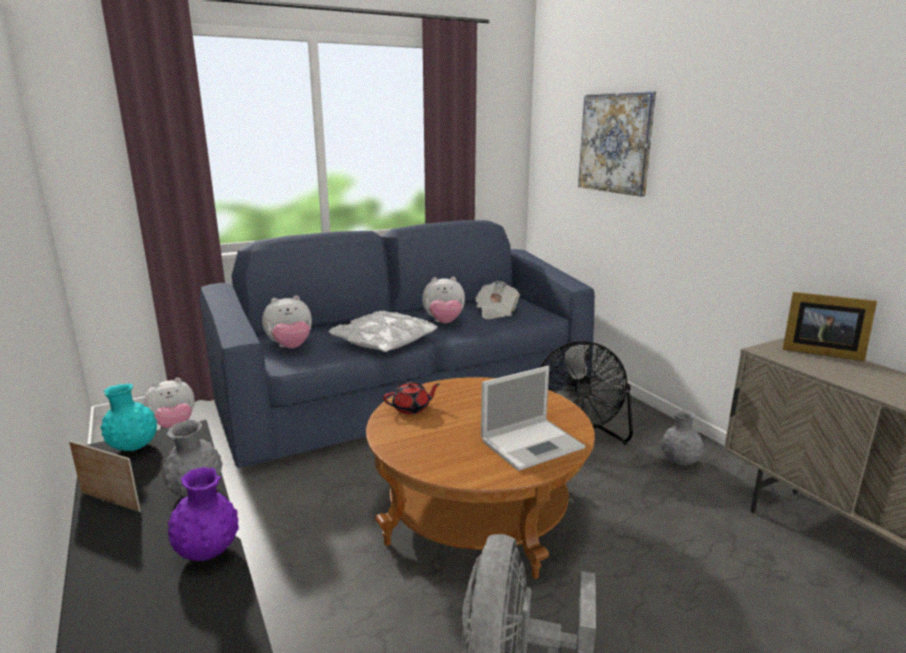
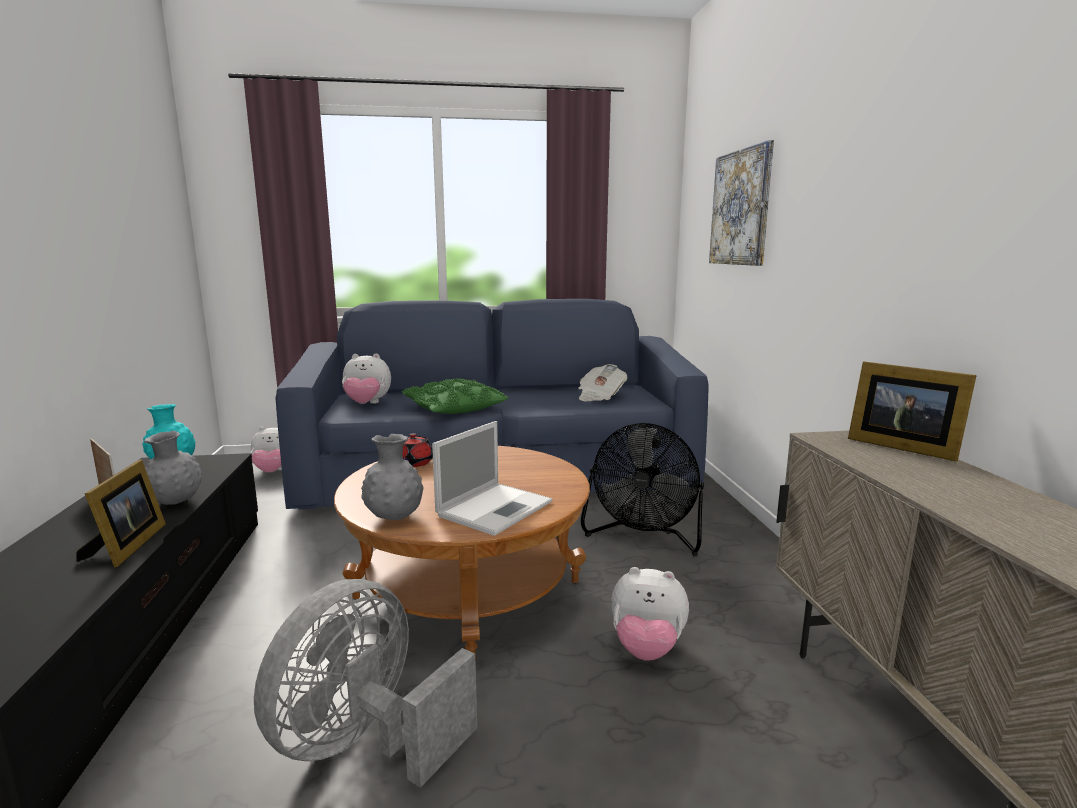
camera: 20 degrees right, 5 degrees down
(208, 552) = (127, 546): purple vase -> picture frame
(383, 342) = (454, 408): white pillow -> green pillow
(444, 322) = (534, 400): plush toy -> plush toy (646, 648)
(533, 443) = (496, 508): laptop -> laptop turned 45 degrees counterclockwise
(679, 462) = (748, 585): grey vase -> grey vase (394, 517)

